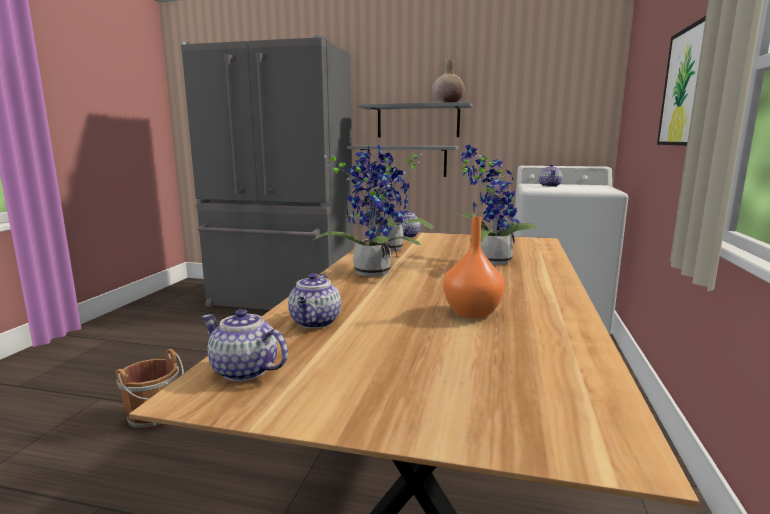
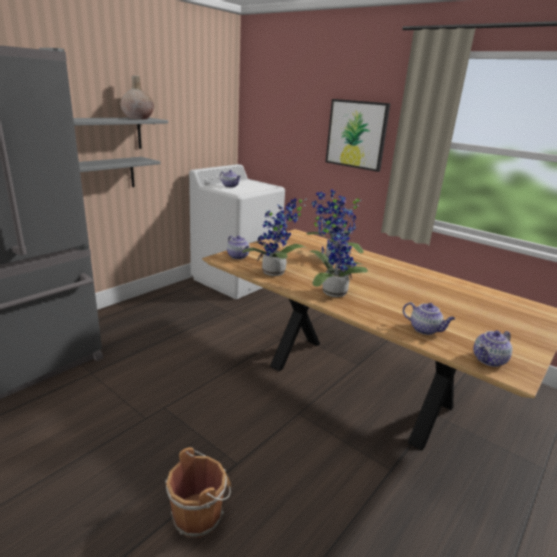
camera: 65 degrees left, 10 degrees up
(471, 312) = (423, 291): orange vase -> none

